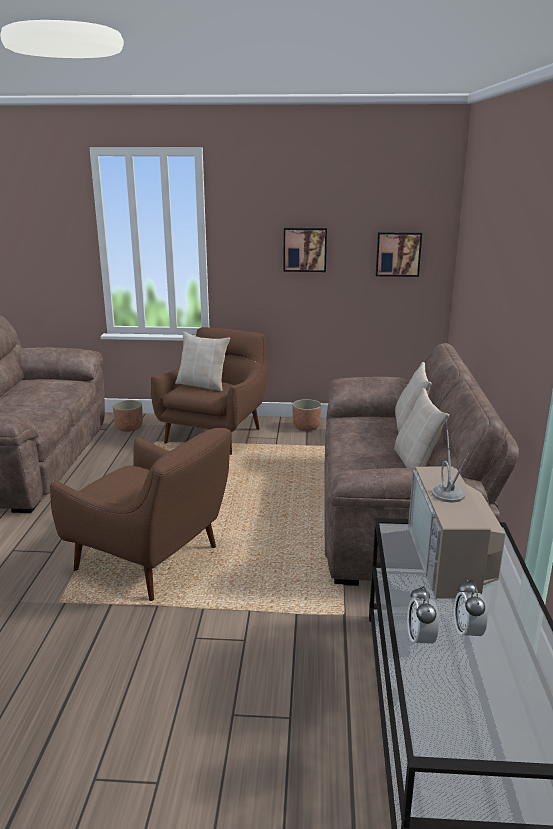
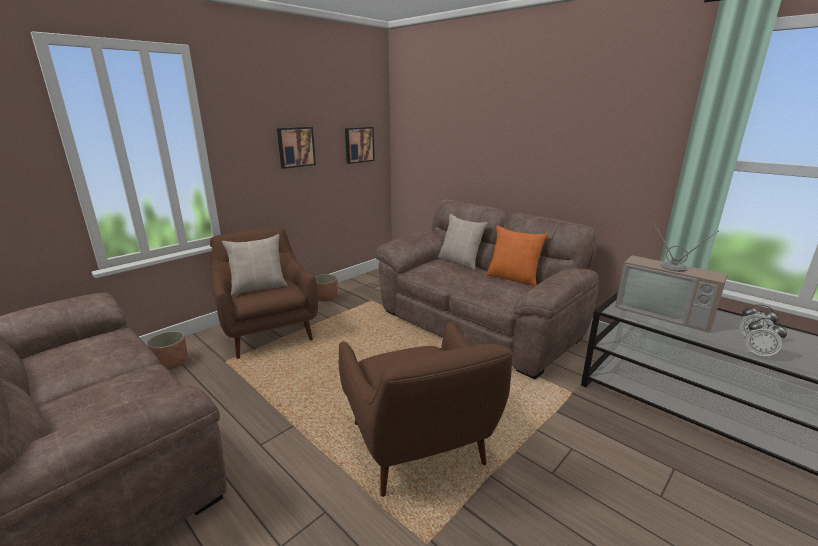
camera: 50 degrees left, 0 degrees up
(152, 561) = (419, 448): brown armchair -> brown armchair turned 90 degrees clockwise
(416, 464) = (513, 278): beige pillow -> orange pillow

